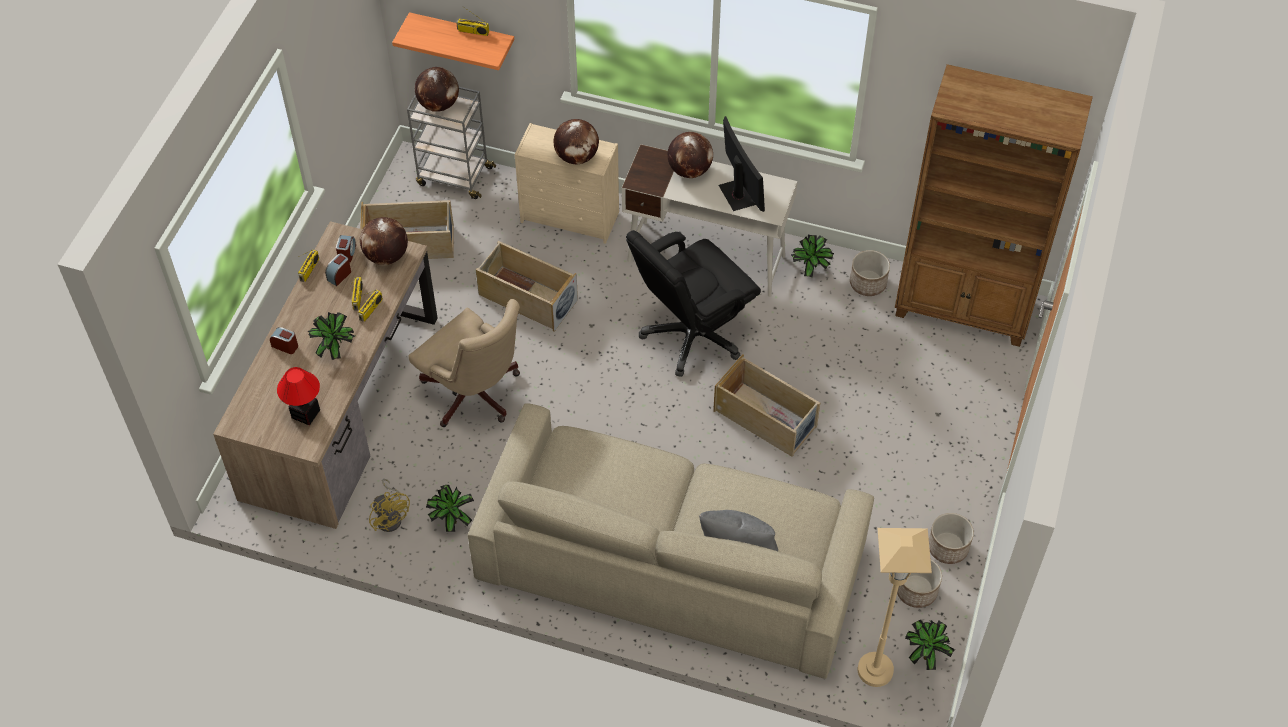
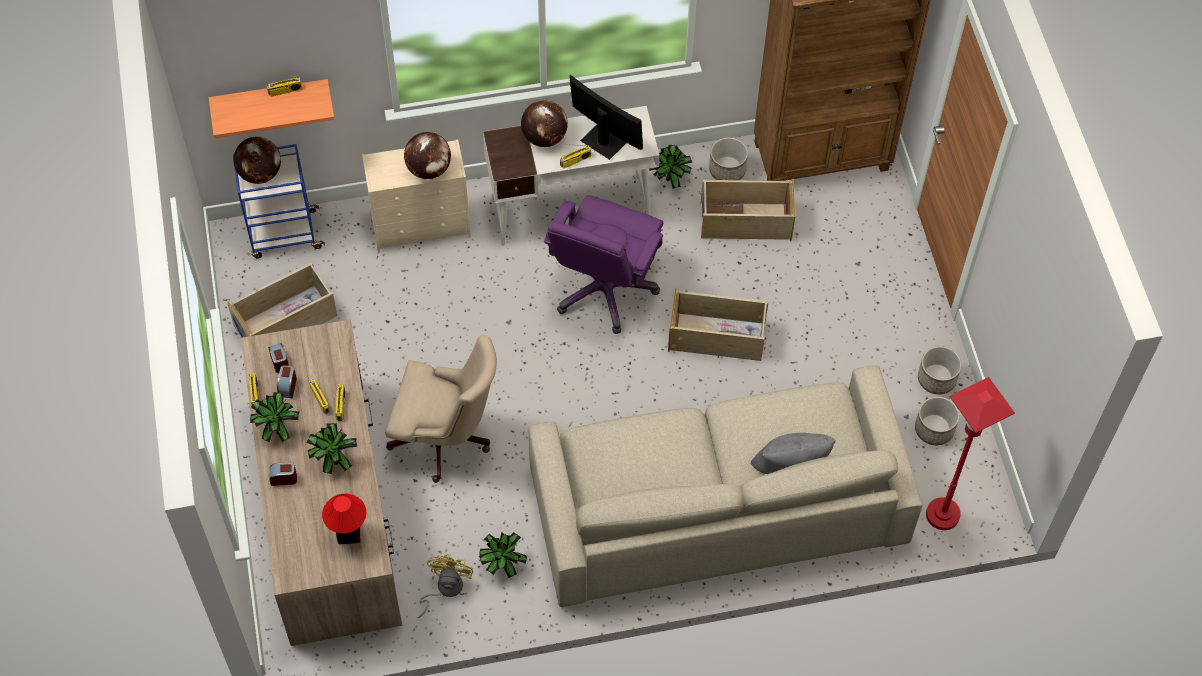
camera: 30 degrees left, 5 degrees up
(386, 256) = (319, 347): globe -> none
(391, 517) = (445, 589): yellow fan -> yellow fan turned 105 degrees counterclockwise
(454, 176) = (283, 234): grey cart -> blue cart
(526, 298) = (432, 323): beige storage box -> beige storage box (744, 221)
(692, 335) = (604, 290): black office chair -> purple office chair
(703, 200) = (575, 161): none -> radio
(875, 670) = (942, 515): beige floor lamp -> red floor lamp
(925, 654) = (973, 480): potted plant -> potted plant (277, 429)

